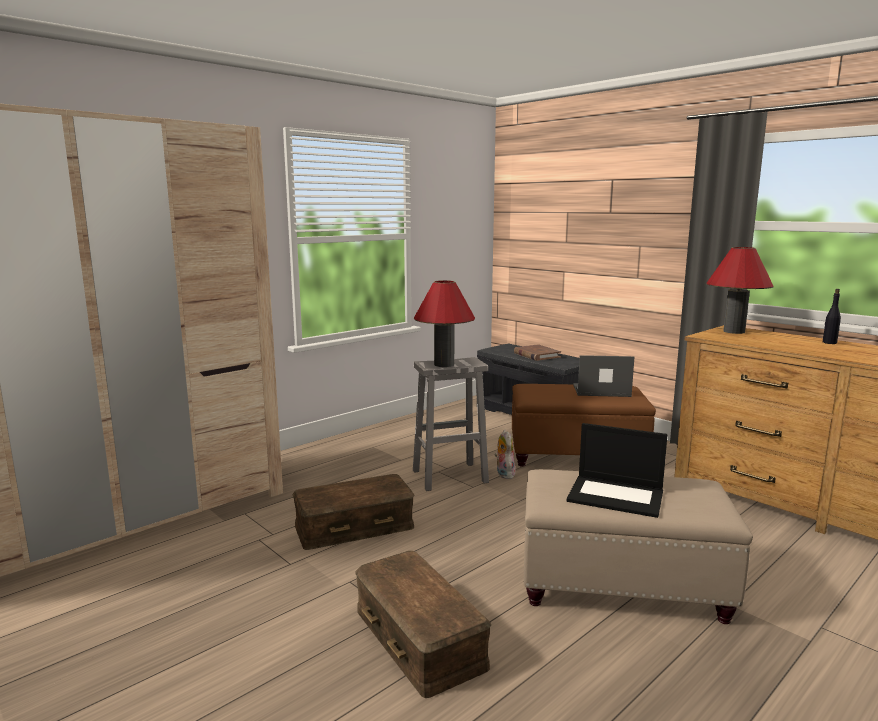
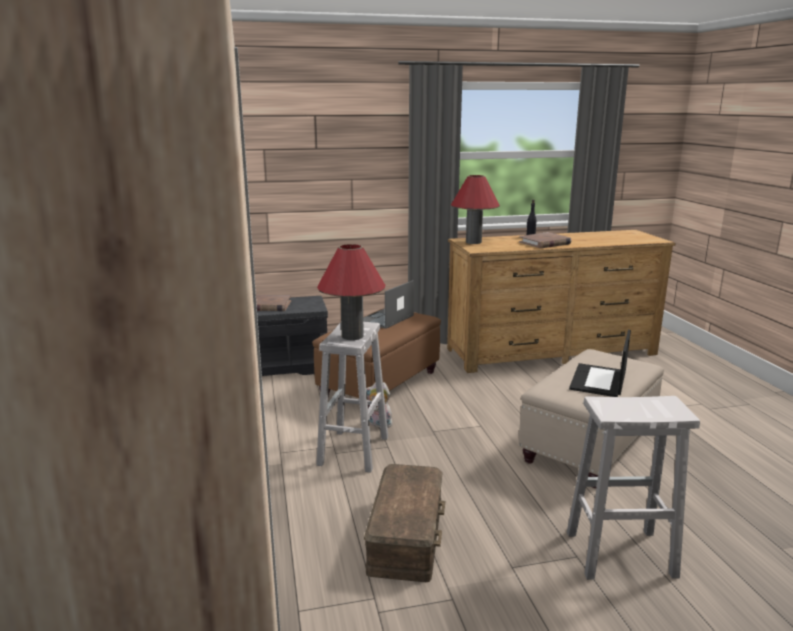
camera: 60 degrees left, 5 degrees up
(417, 638) = (618, 554): brown storage box -> white stool
(617, 496) = (599, 381): laptop -> laptop turned 150 degrees clockwise
(820, 349) = (545, 243): none -> brown book

